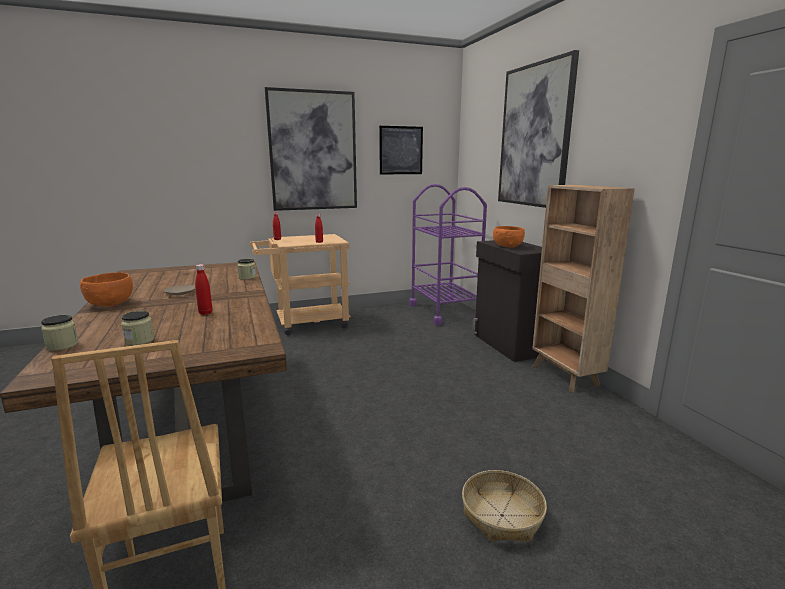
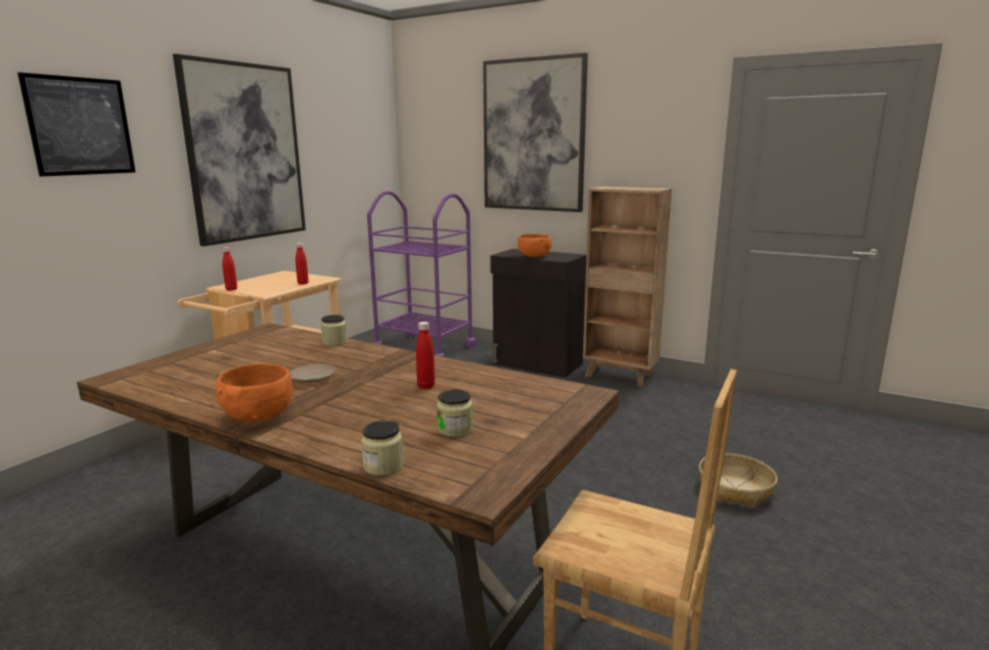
camera: 40 degrees left, 0 degrees up
(401, 150) = (343, 148): picture -> picture (80, 126)

